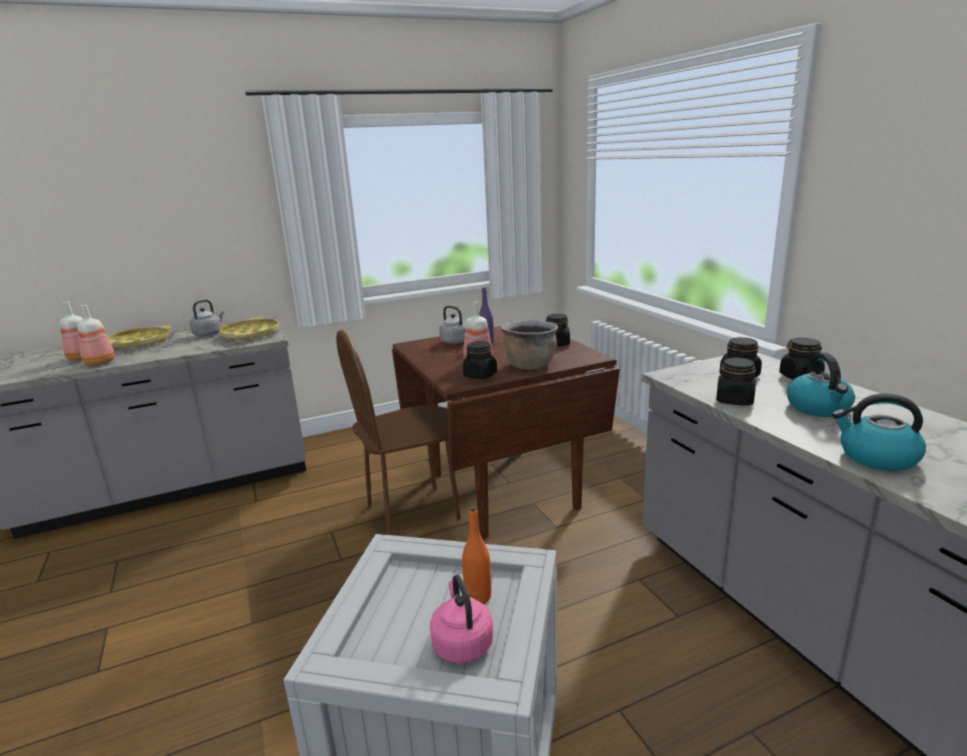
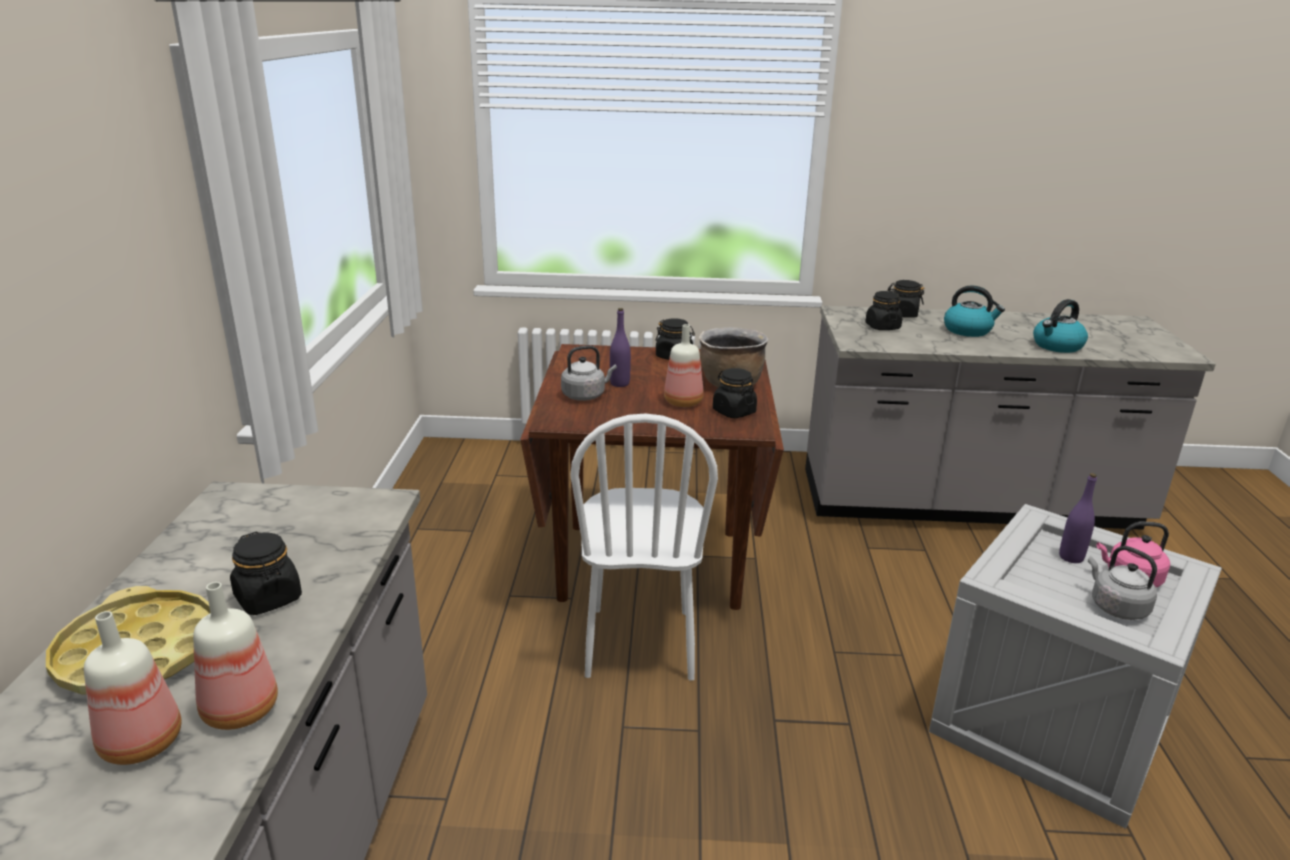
camera: 65 degrees left, 5 degrees up
(209, 333) = (224, 559): grey kettle -> grey kettle (1115, 607)
(251, 334) = (321, 516): yellow tray -> none
(413, 512) = (640, 643): brown chair -> white chair
(478, 597) = (1071, 557): orange bottle -> purple bottle
(734, 400) = (934, 344): black jar -> black jar (269, 598)

